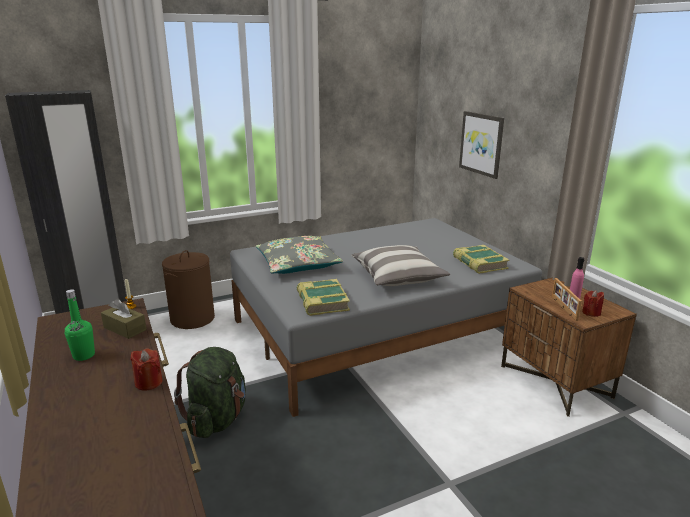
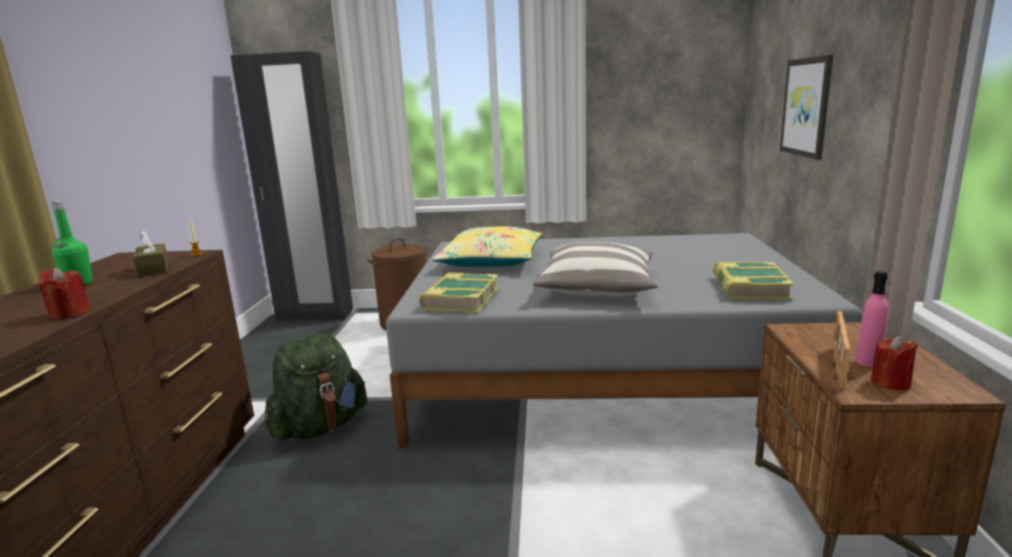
camera: 30 degrees right, 5 degrees down
(298, 264) = (491, 260): grey pillow -> yellow pillow

